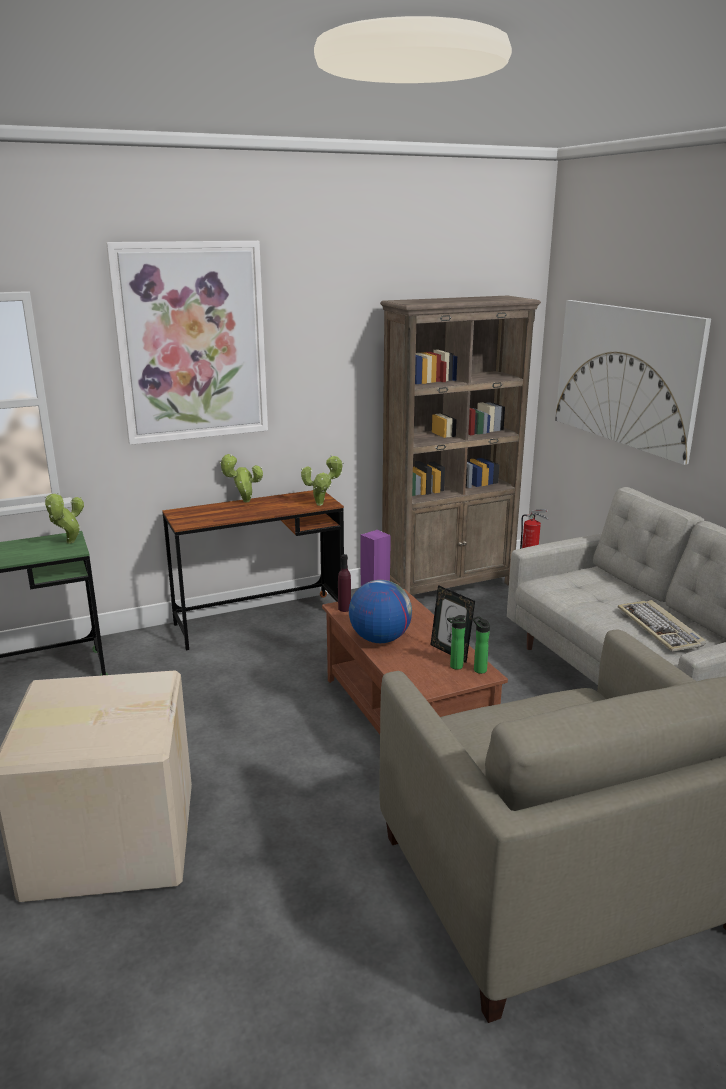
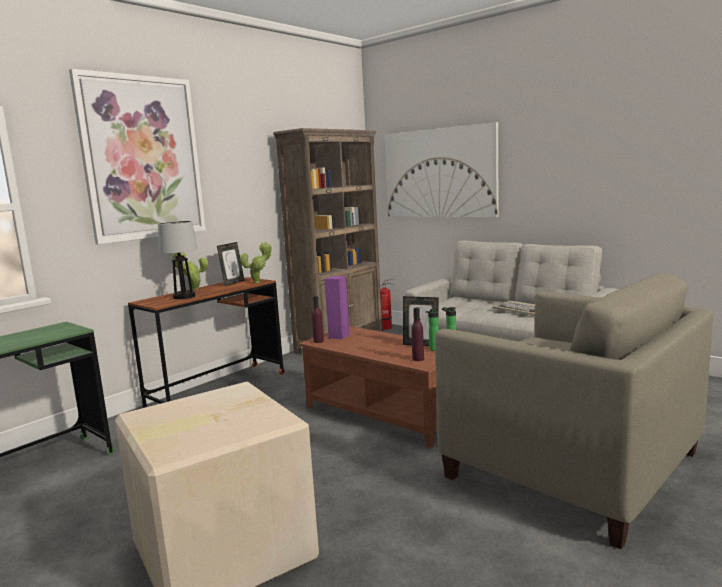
camera: 25 degrees left, 10 degrees down
(69, 543) = (64, 328): potted plant -> none
(221, 514) = (184, 297): none -> table lamp
(294, 499) = (233, 283): none -> picture frame
(379, 639) = (364, 349): globe -> none
(420, 677) = (418, 359): none -> purple bottle

